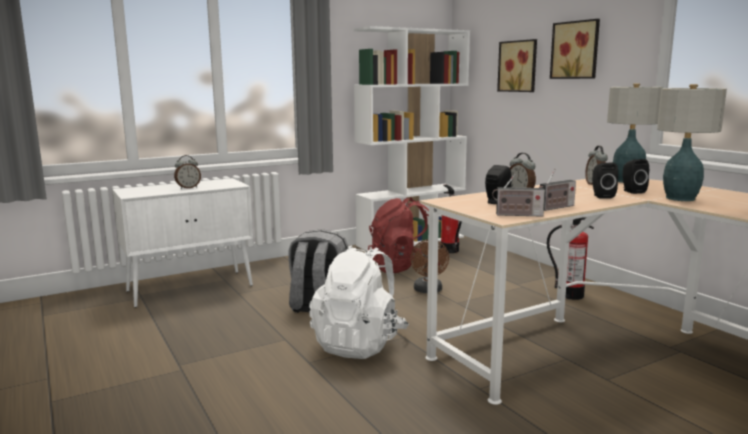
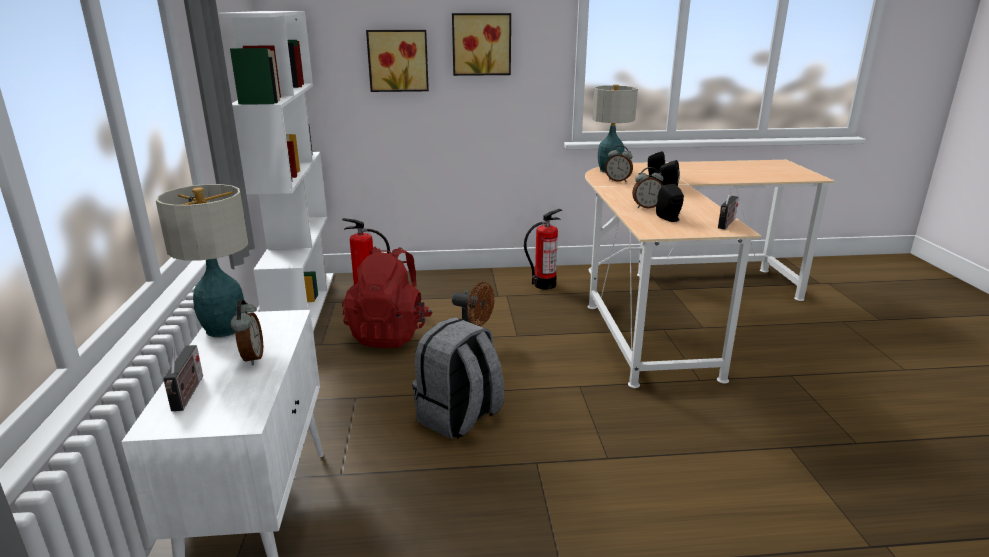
camera: 65 degrees left, 10 degrees up
(359, 344) = (580, 415): white backpack -> none
(555, 208) = (704, 209): radio -> radio (187, 395)
(679, 198) = (688, 177): table lamp -> table lamp (223, 329)

